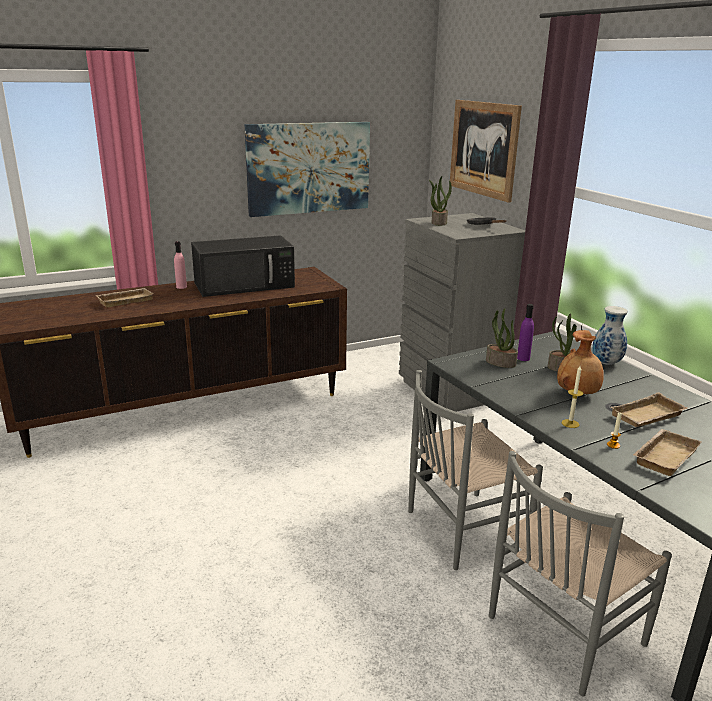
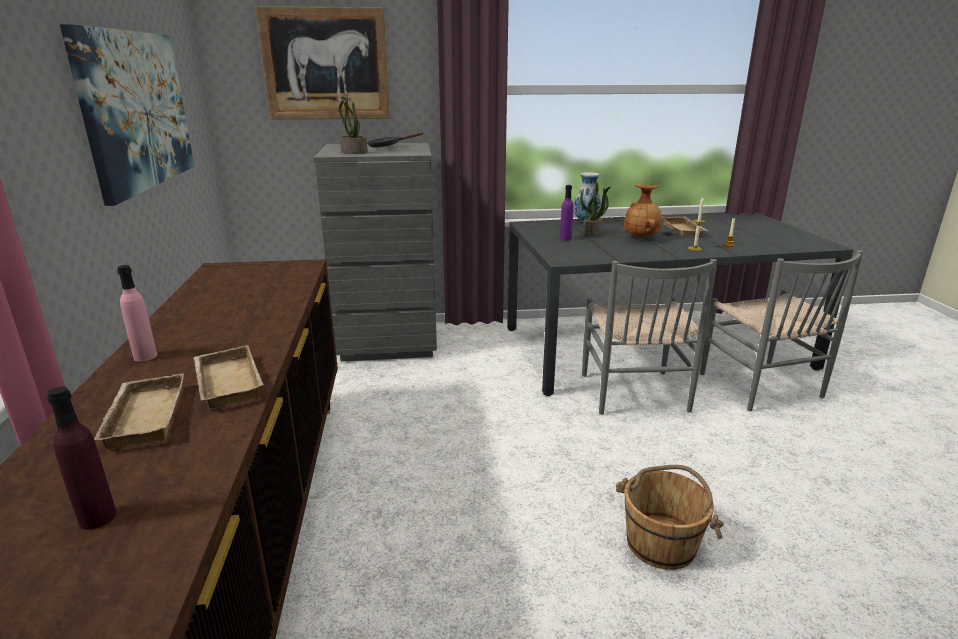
camera: 70 degrees left, 0 degrees up
(57, 312) = (97, 517): none -> purple bottle
(242, 556) = (661, 543): none -> brown bucket
(245, 284) = (217, 308): black microwave -> none
(500, 363) = (572, 246): potted plant -> none
(664, 455) = (742, 238): beige tray -> beige tray (225, 383)

